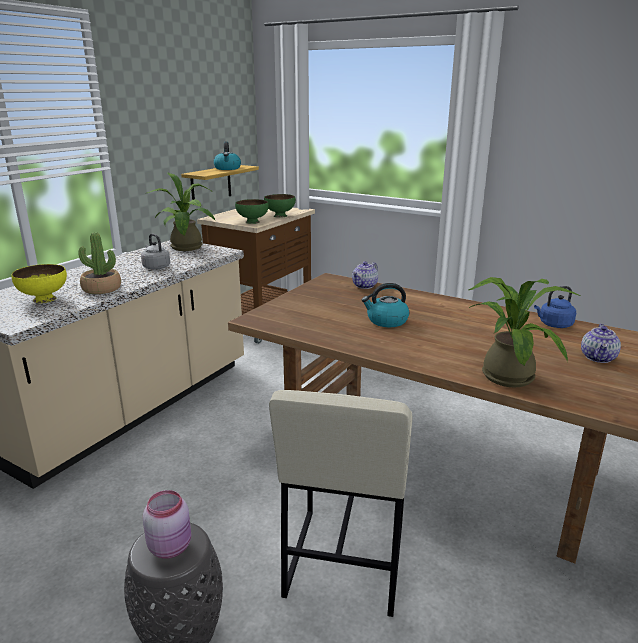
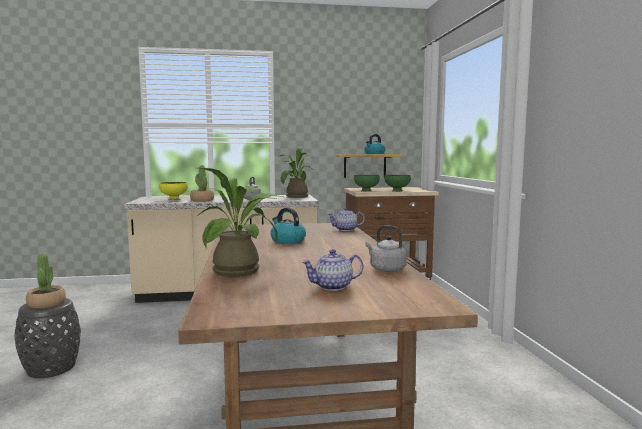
camera: 50 degrees right, 15 degrees down
(171, 546) = (46, 304): pink jar -> potted plant
(345, 562) = (142, 391): beige chair -> none
(554, 325) = (385, 269): blue kettle -> grey kettle

